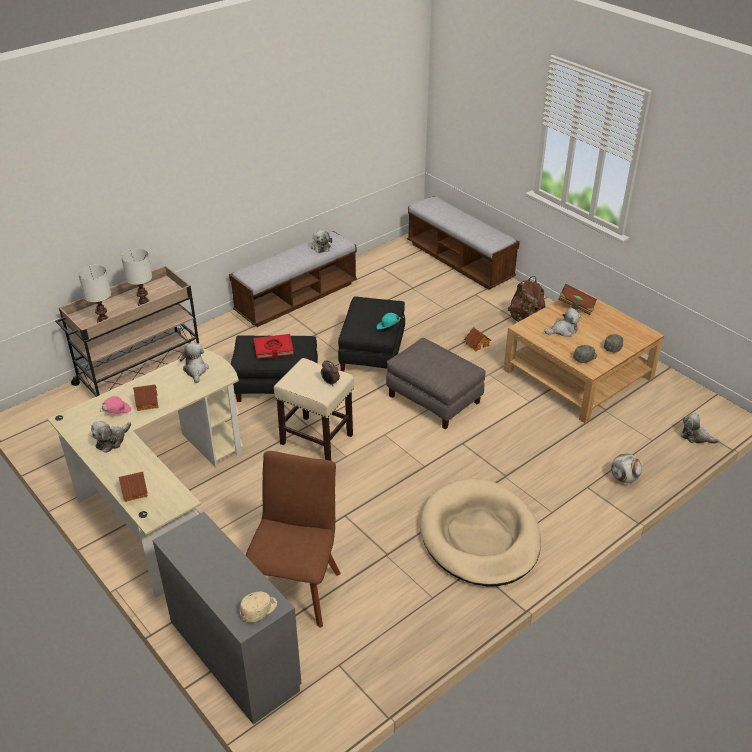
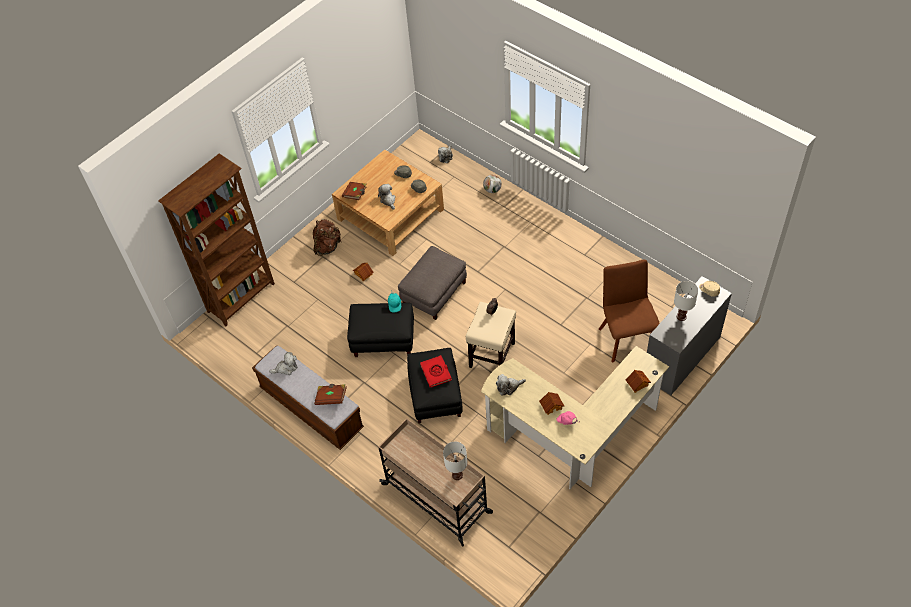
camera: 95 degrees left, 15 degrees up
(111, 440) = (596, 413): plush toy -> none
(144, 303) = (426, 453): white table lamp -> white table lamp (681, 316)
(269, 271) = (331, 397): none -> brown book
(296, 588) = (626, 337): brown chair -> brown chair turned 75 degrees clockwise
(459, 261) = (242, 298): bench -> brown bookcase
(479, 536) = (559, 254): beige dog bed -> none

